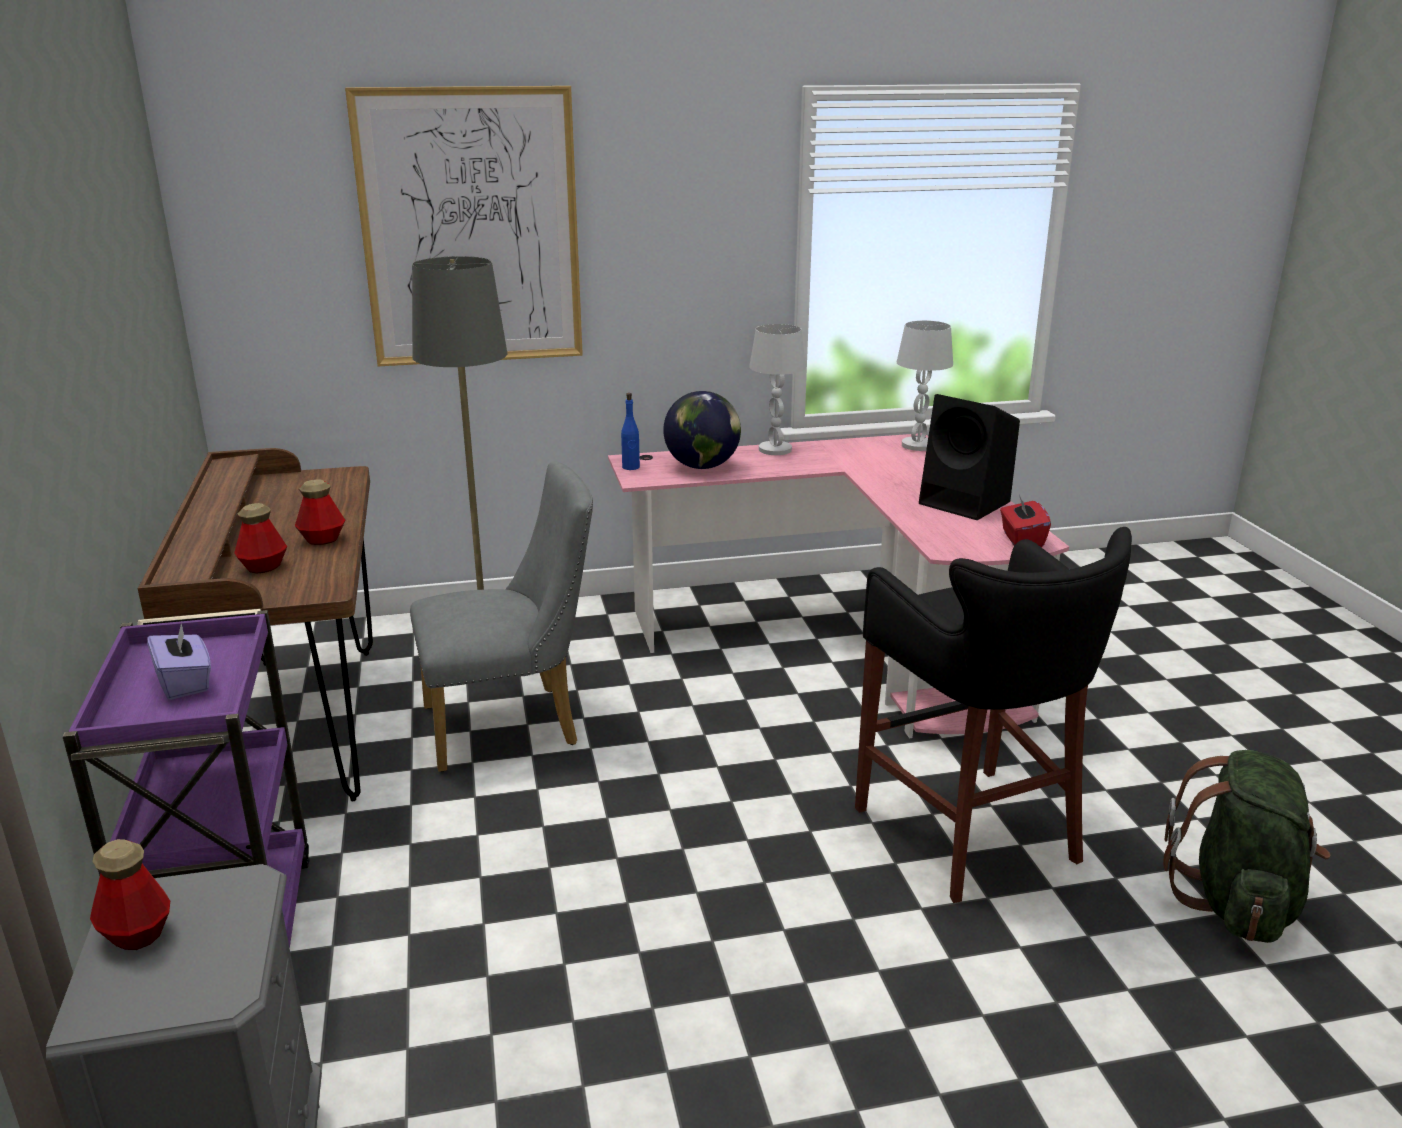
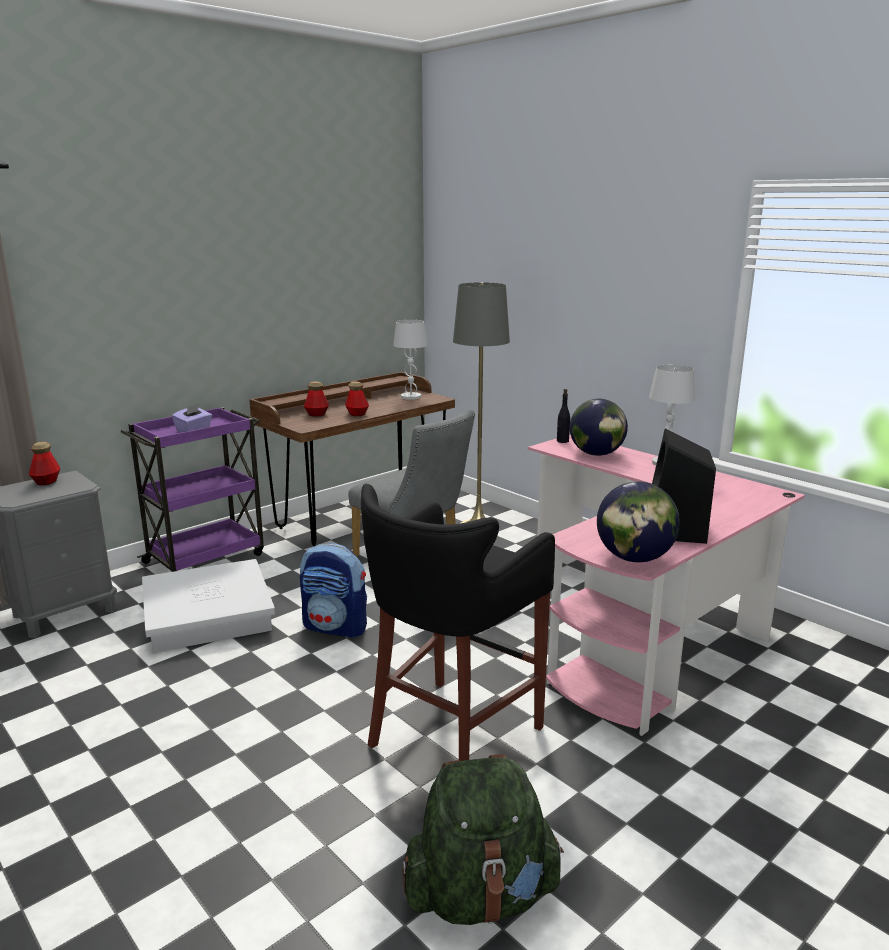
camera: 60 degrees right, 5 degrees down
(466, 974) = (208, 614): none -> white storage box
(471, 229) = (538, 271): picture -> none
(631, 467) = (562, 441): blue bottle -> black bottle
(645, 849) = (336, 627): none -> backpack
(918, 445) = (767, 496): white table lamp -> white table lamp (411, 397)
(1021, 539) = (634, 558): red tissue box -> globe

